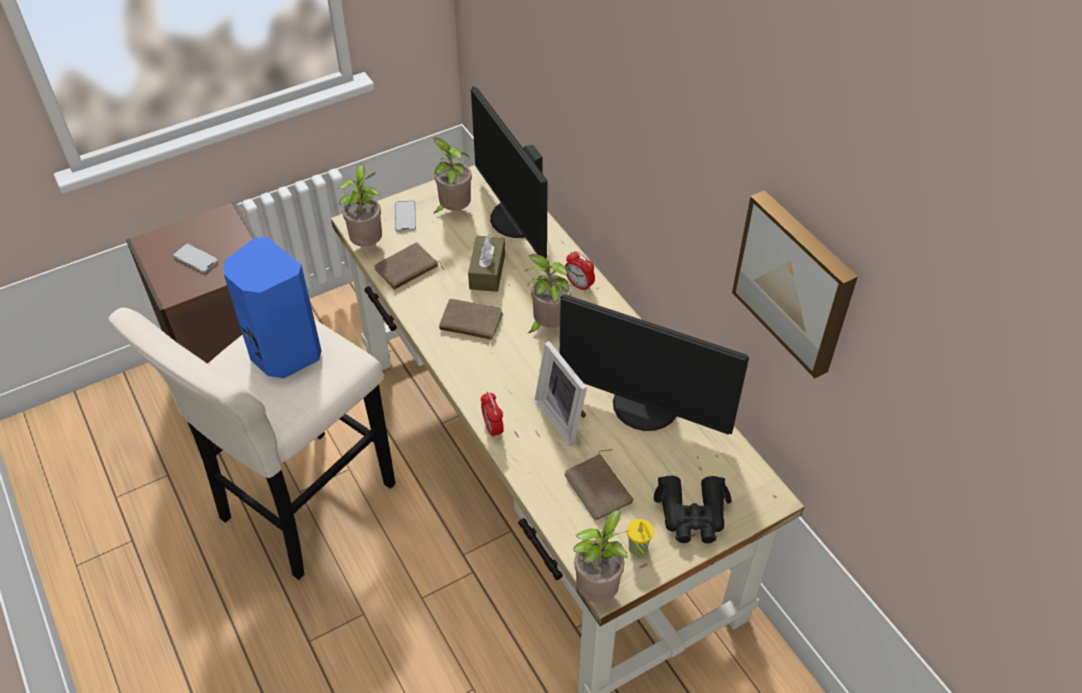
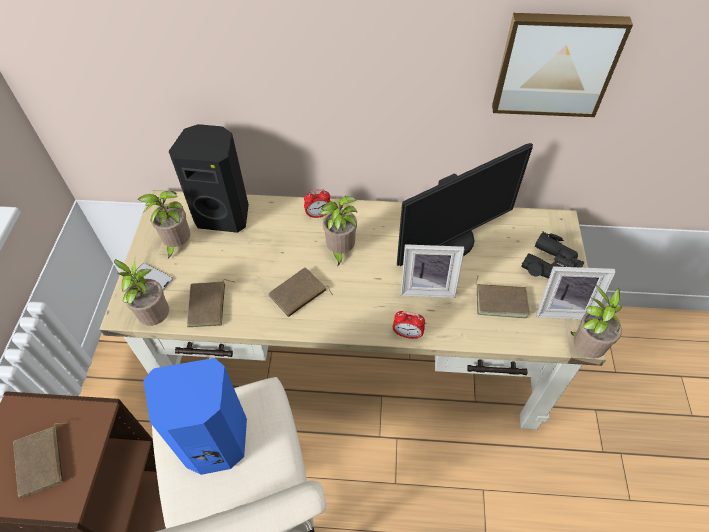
camera: 55 degrees left, 5 degrees up
(195, 259) = (42, 461): phone -> brown book
(487, 271) = (258, 258): brown tissue box -> none
(515, 219) = (224, 215): monitor -> black speaker
(638, 549) = (563, 308): yellow cup -> picture frame

